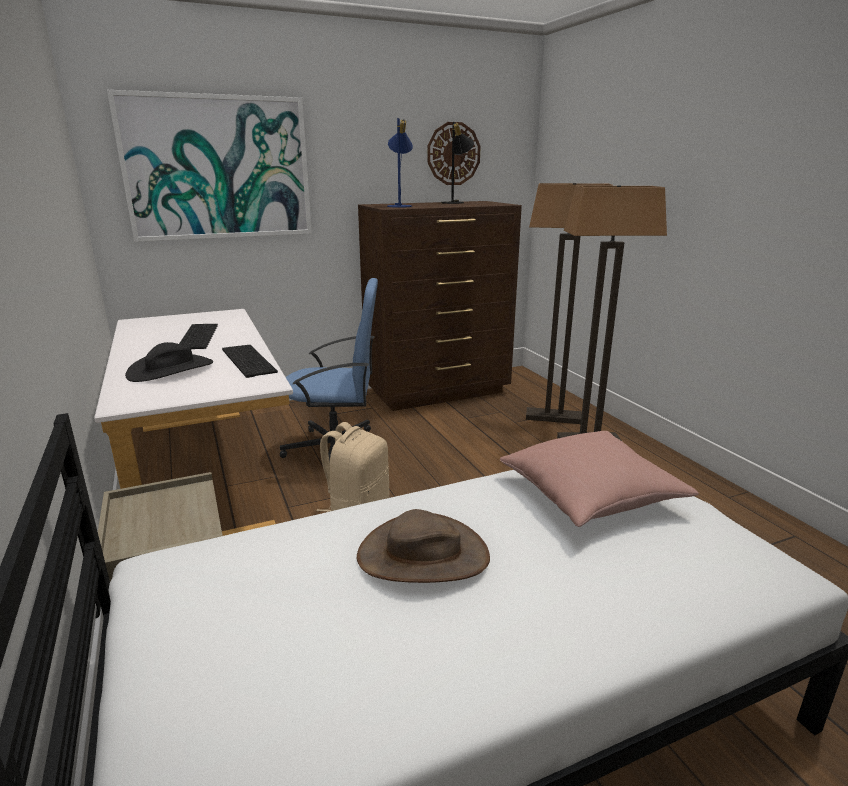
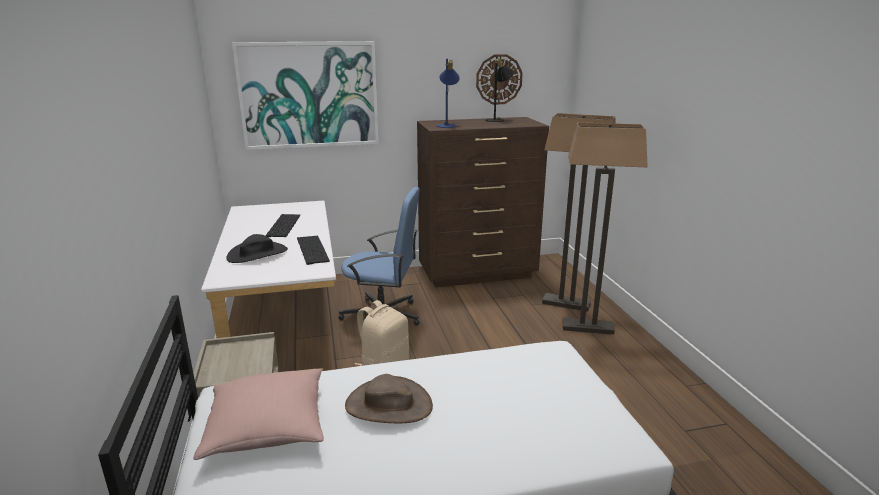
camera: 10 degrees right, 0 degrees up
(590, 495) = (525, 375): pink pillow -> pink pillow (267, 427)

